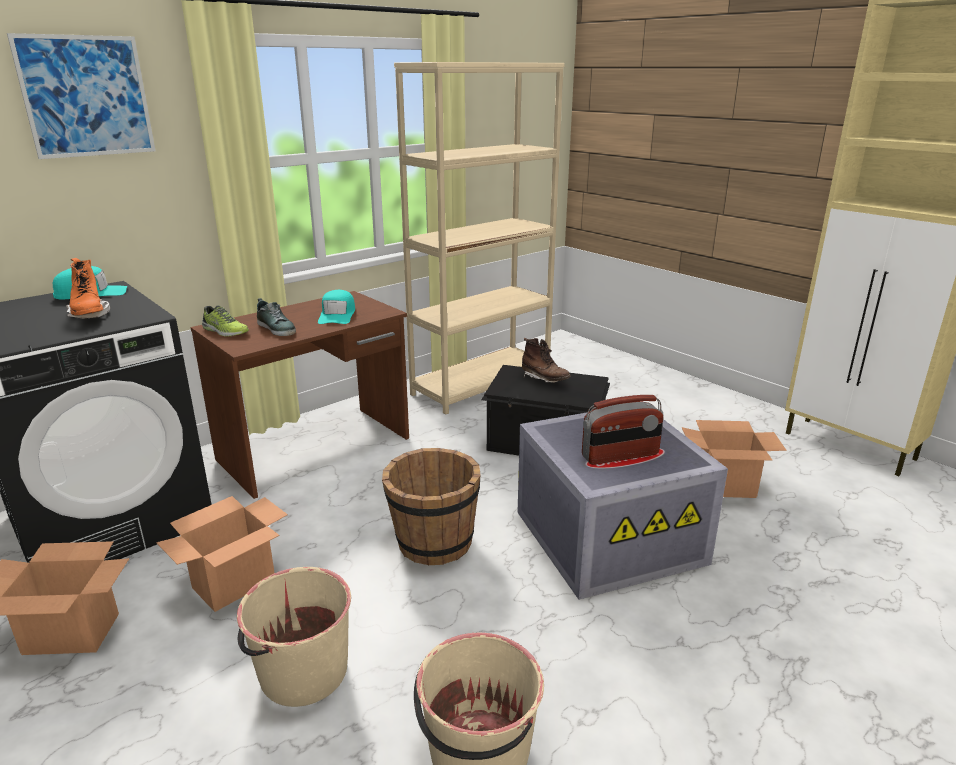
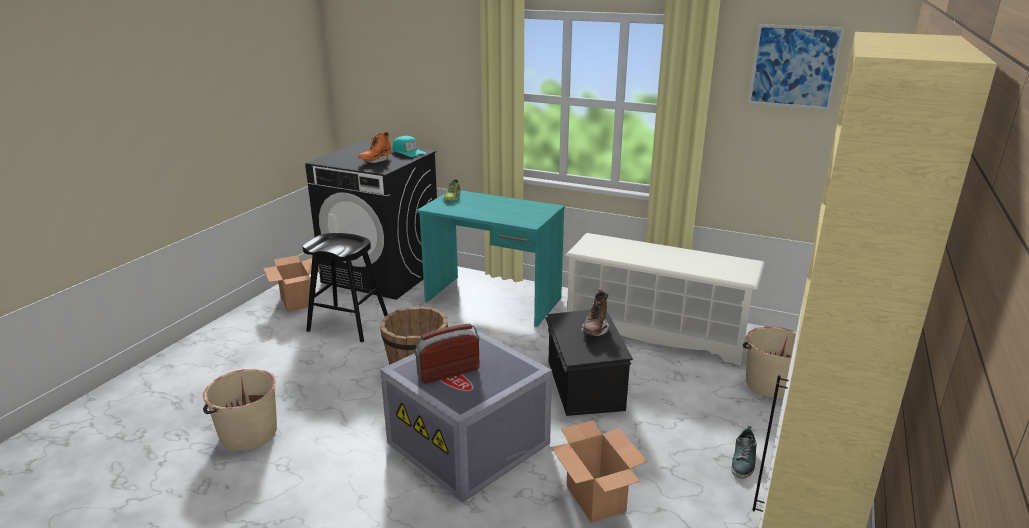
camera: 65 degrees right, 0 degrees up
(86, 96) = (436, 44): picture -> picture (794, 67)
(234, 583) = (348, 324): cardboard box -> black stool
(277, 328) = (468, 206): shoe -> shoe (743, 461)
(302, 672) = (290, 366): beige bucket -> beige bucket (770, 384)
(316, 449) = (493, 301): brown desk -> turquoise desk
(337, 315) = (508, 213): turquoise cap -> none
(482, 384) = (656, 331): beige bookcase -> white shoe rack
(620, 455) = (448, 372): radio -> radio turned 105 degrees clockwise

